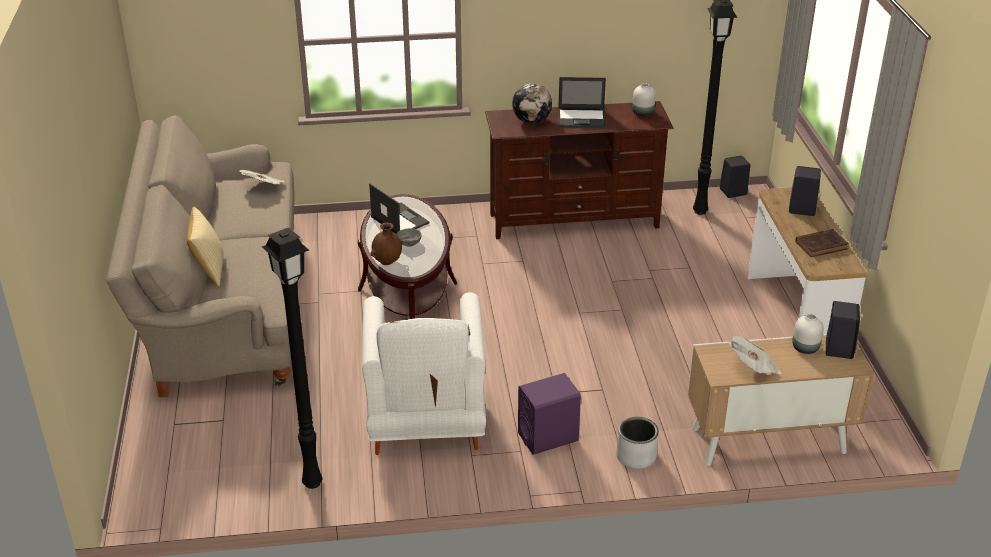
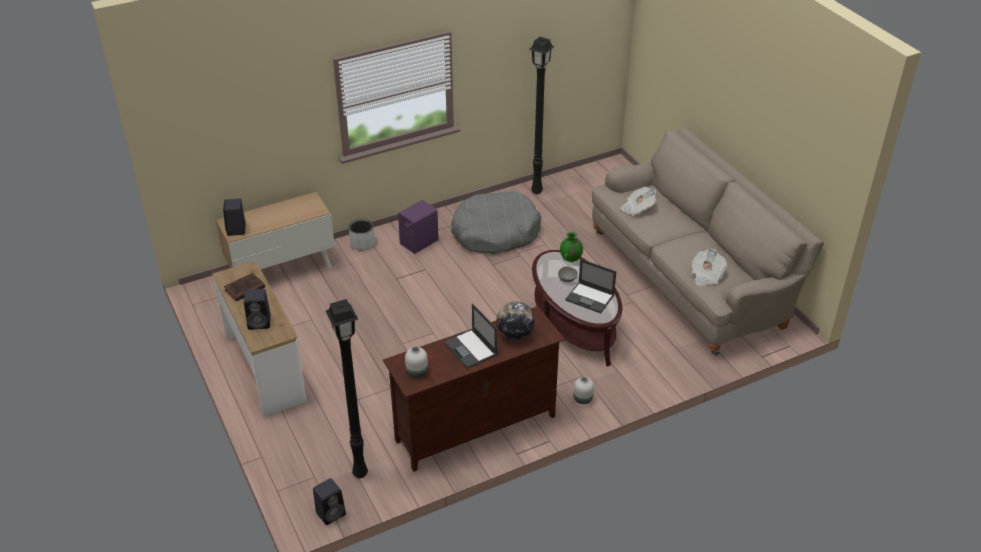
camera: 160 degrees right, 5 degrees up
(209, 270) = (671, 204): pillow -> none
(387, 262) = (570, 260): brown vase -> green vase
(426, 425) = (495, 232): white armchair -> grey dog bed
(582, 118) = (471, 349): laptop -> laptop turned 105 degrees counterclockwise
(753, 368) = (291, 207): newspaper -> newspaper (637, 208)
(805, 347) = (258, 226): white vase -> white vase (583, 399)

